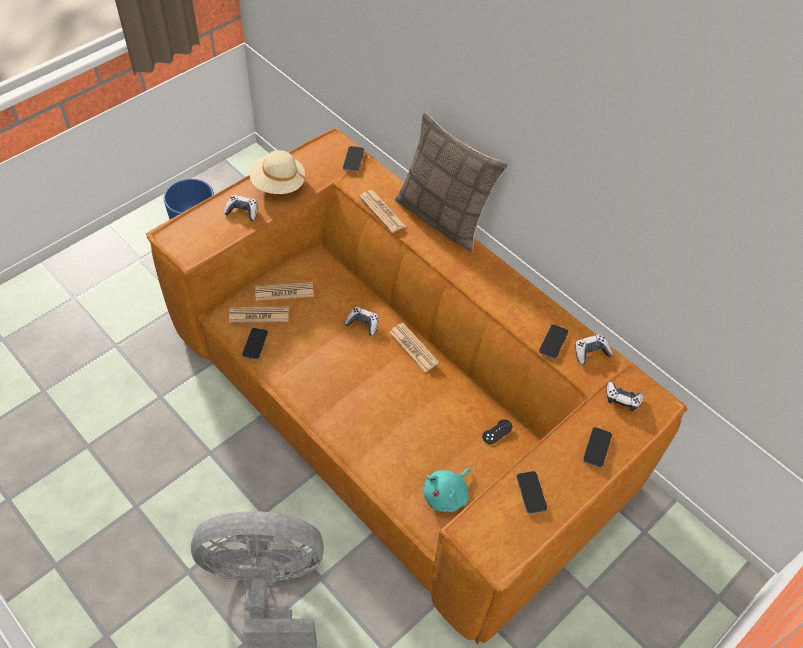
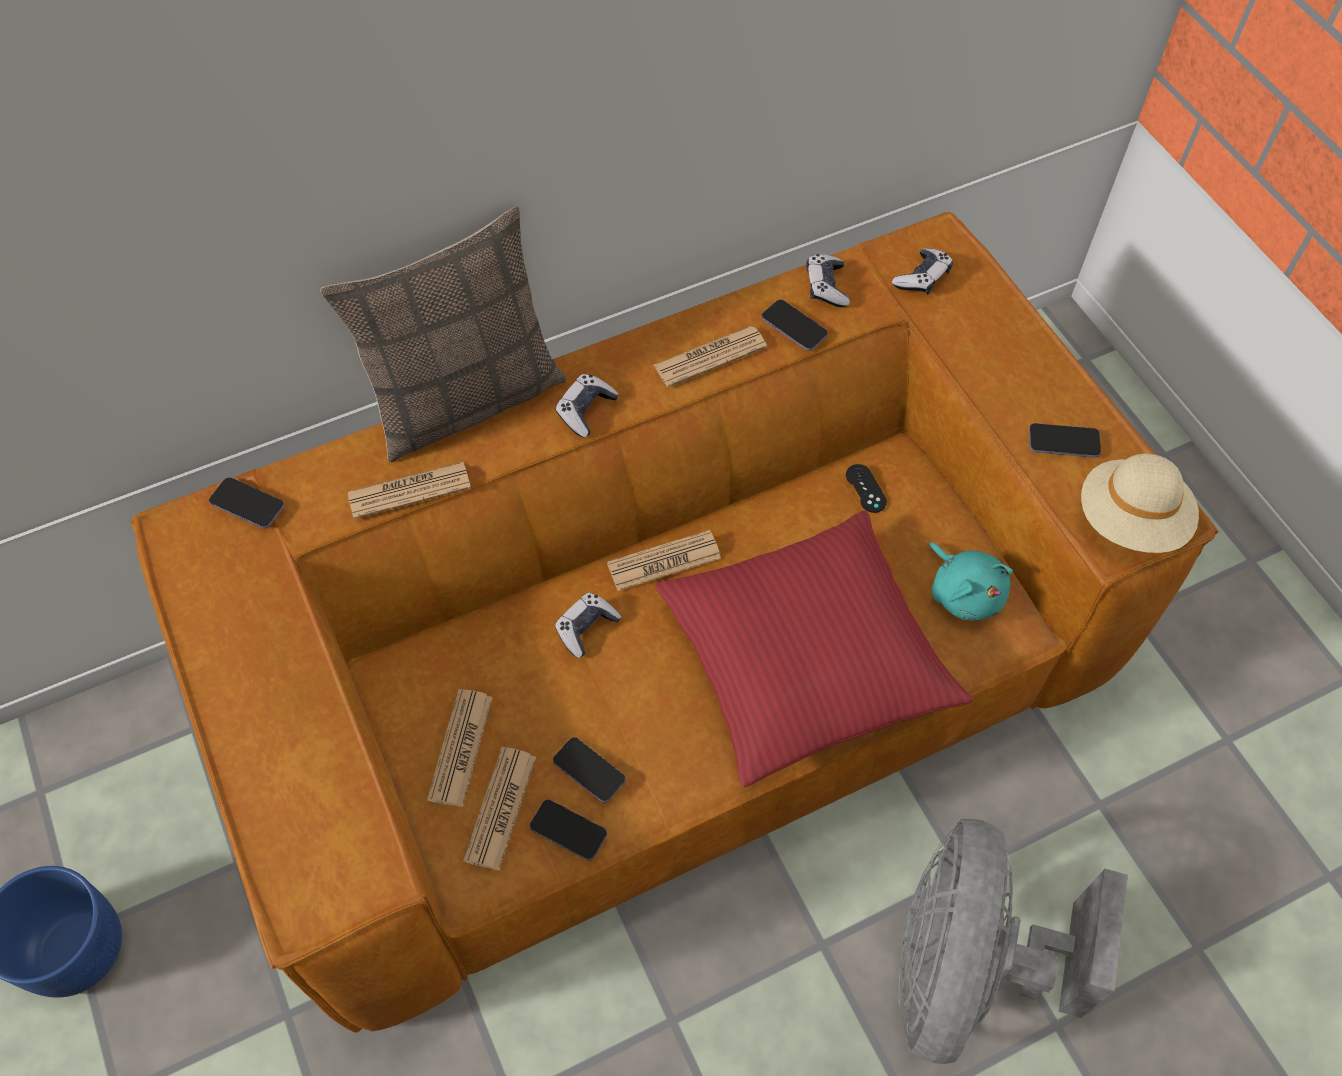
camera: 70 degrees left, 5 degrees up
(242, 211) = (298, 745): game controller -> game controller (586, 410)
(278, 184) = (249, 659): beige hat -> beige hat (1131, 521)
(378, 423) = (805, 658): none -> red pillow
(514, 309) = (710, 357): none -> newspaper
(597, 448) = (1001, 336): phone -> phone (589, 771)

